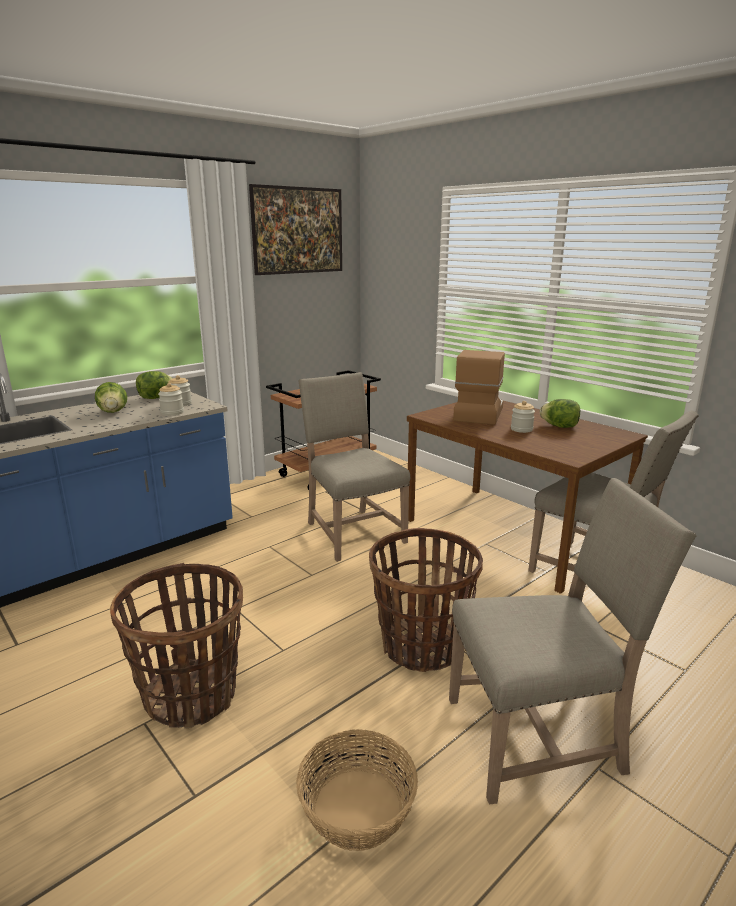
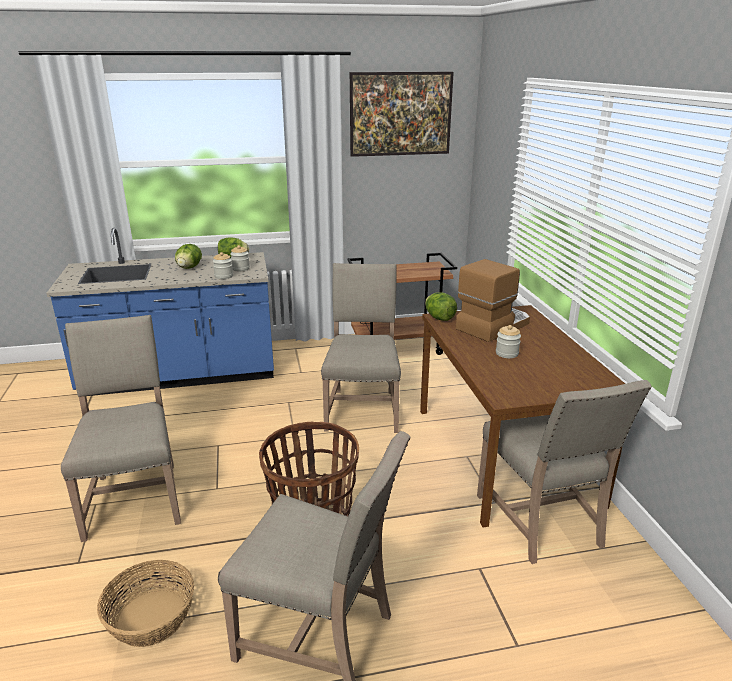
camera: 30 degrees right, 5 degrees up
(191, 695) = (135, 497): basket -> beige chair
(559, 426) = (552, 359): lettuce -> lettuce (439, 318)

